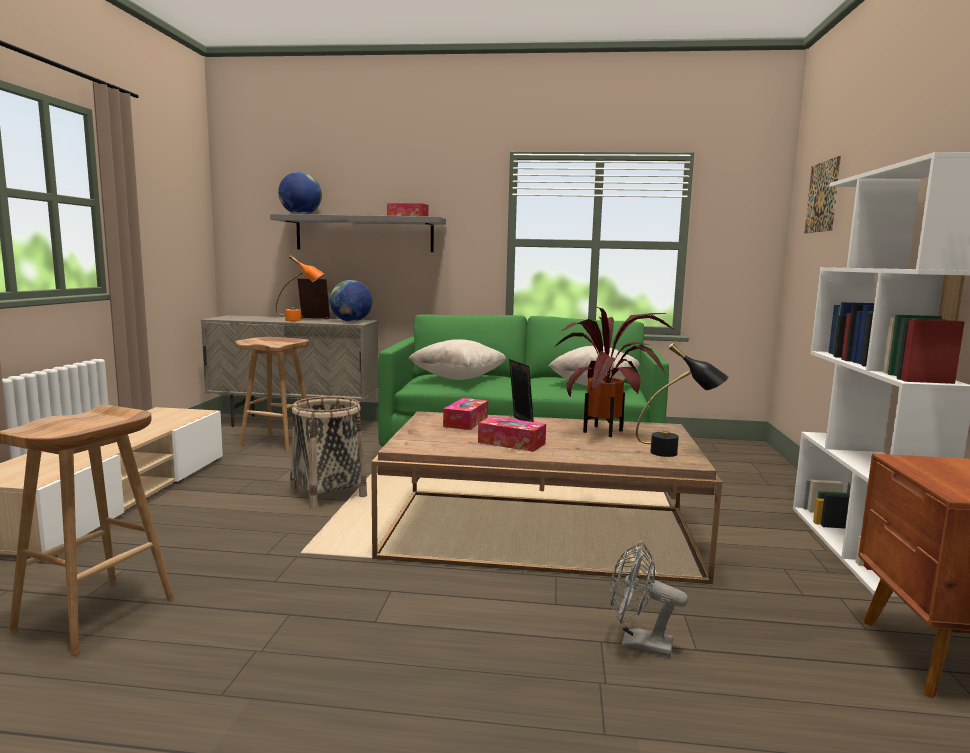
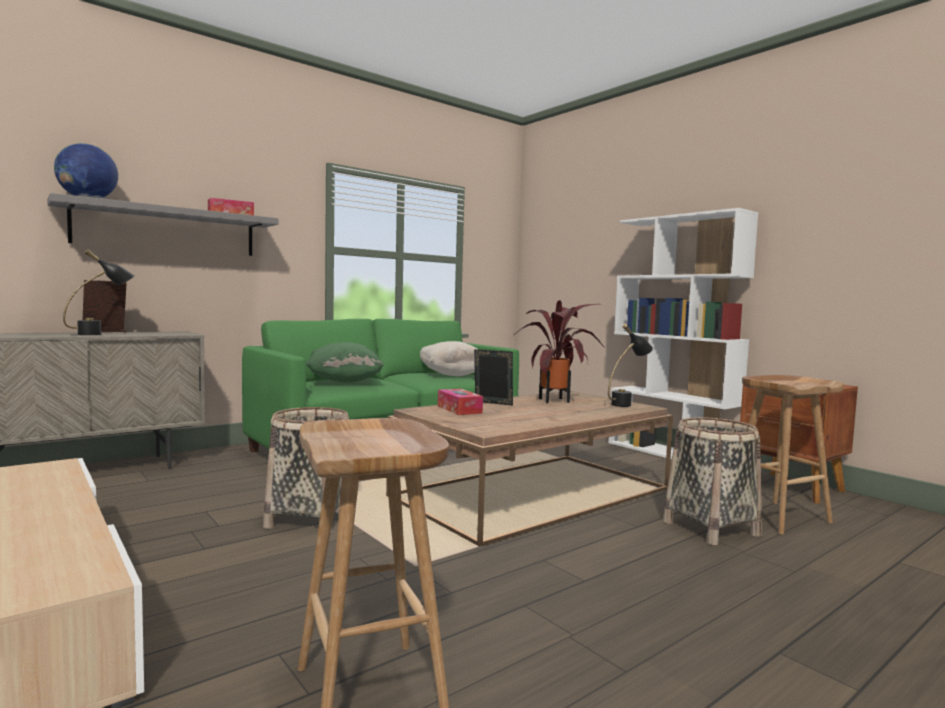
camera: 45 degrees left, 5 degrees down
(279, 442) = (117, 493): brown stool -> brown stool (777, 516)
(300, 320) = (101, 334): orange table lamp -> black table lamp
(351, 321) = (171, 333): globe -> none
(458, 378) = (344, 381): beige pillow -> green pillow
(511, 443) = (537, 415): tissue box -> none
(638, 644) = (711, 528): grey fan -> basket
(822, 197) = (563, 230): picture -> none

